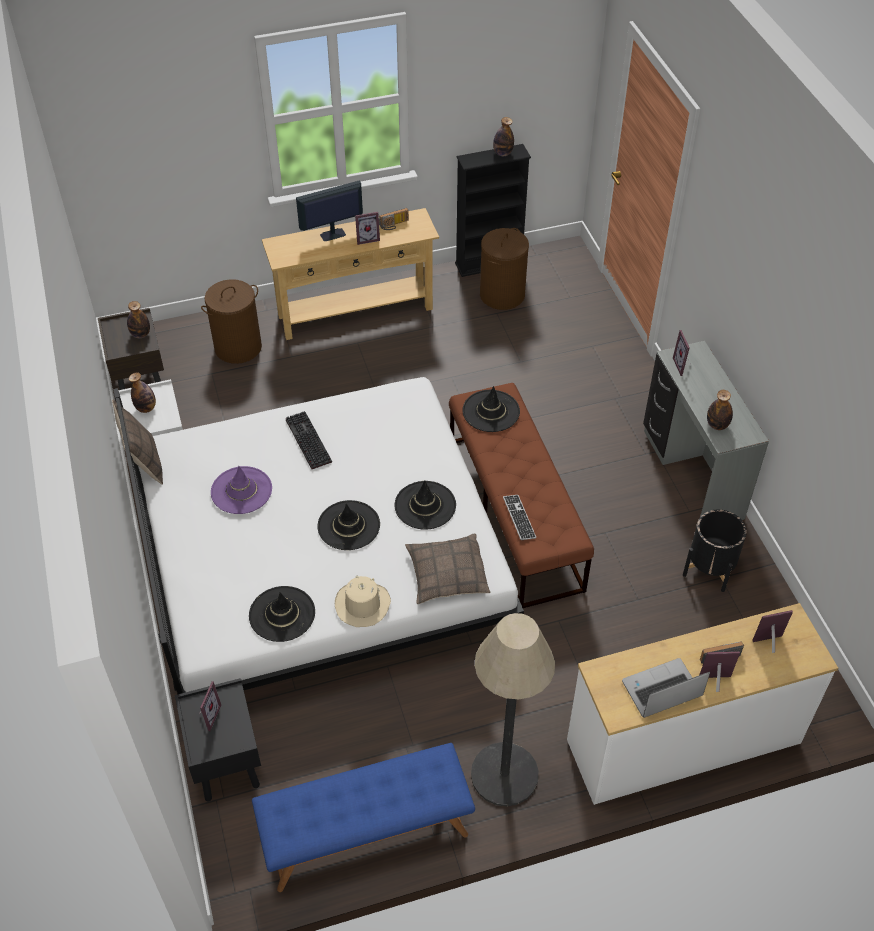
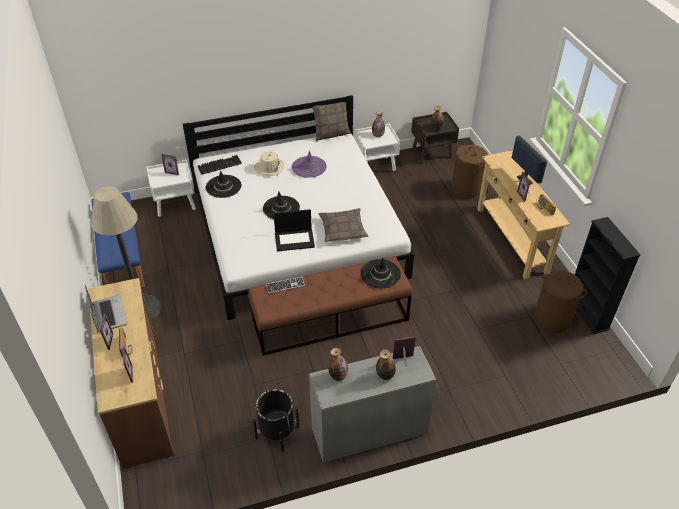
camera: 90 degrees right, 5 degrees down
(225, 760) = (176, 204): black nightstand -> white nightstand
(306, 440) = (348, 189): keyboard -> keyboard (220, 165)
(362, 605) = (224, 215): beige hat -> beige hat (269, 167)
(425, 505) = (295, 239): black hat -> laptop
(447, 574) = (241, 249): pillow -> pillow (342, 229)
(502, 153) = (620, 242): bottle -> bottle (385, 375)
(683, 743) = (140, 399): white dresser -> brown dresser

